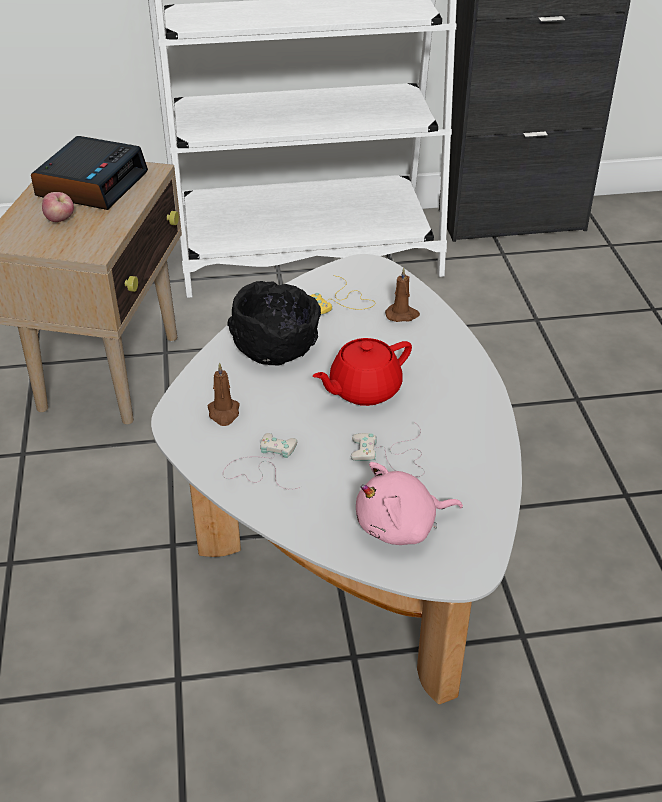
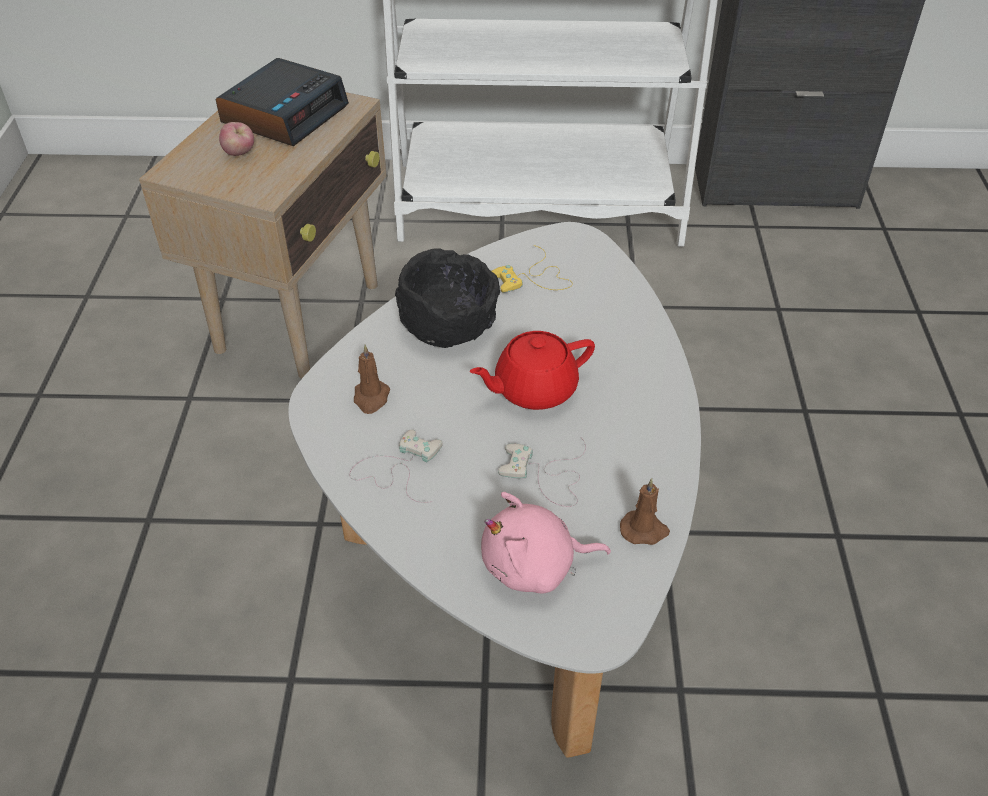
camera: 10 degrees right, 5 degrees up
(402, 315) = (600, 302): brown candle -> brown candle (644, 530)

